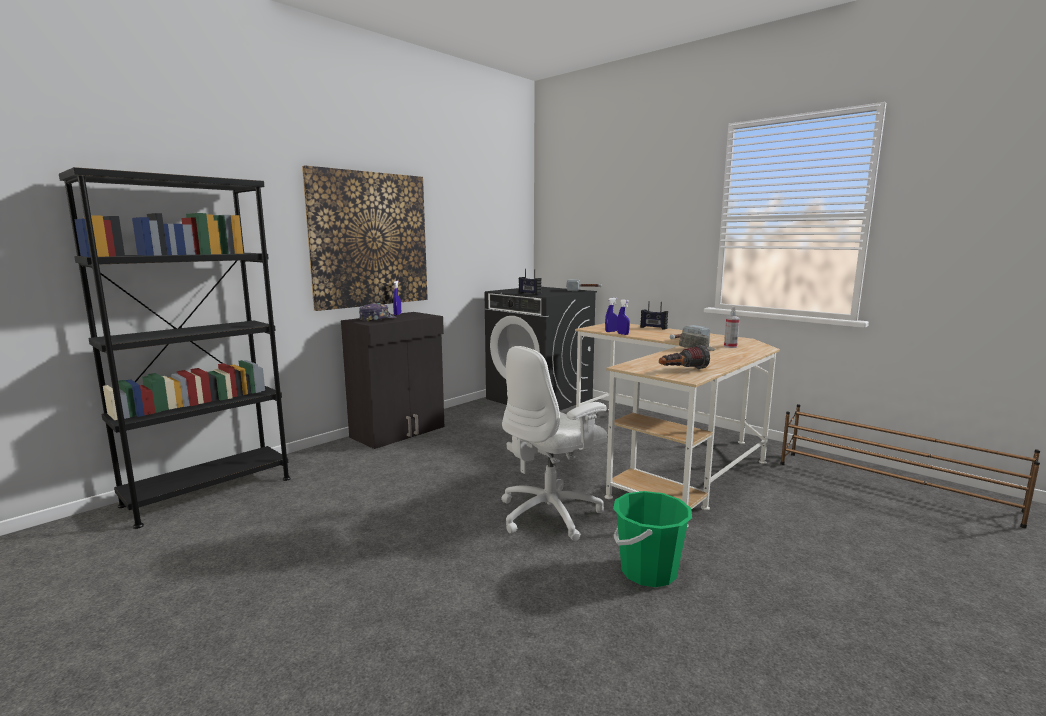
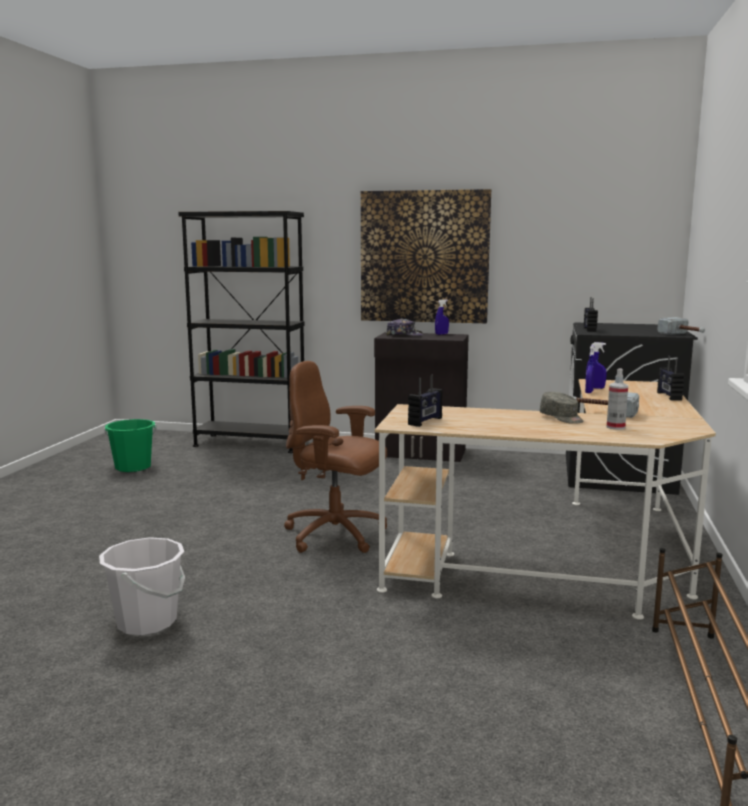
camera: 60 degrees right, 0 degrees up
(551, 514) = (336, 535): white office chair -> brown office chair
(648, 572) = (276, 587): green bucket -> green bucket (133, 467)
(681, 371) = (425, 421): flashlight -> radio
(696, 675) = (147, 622): none -> white bucket

